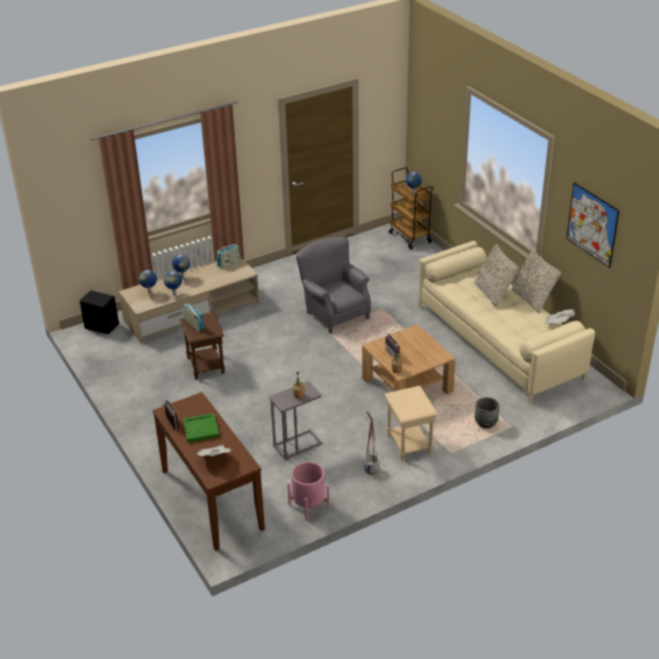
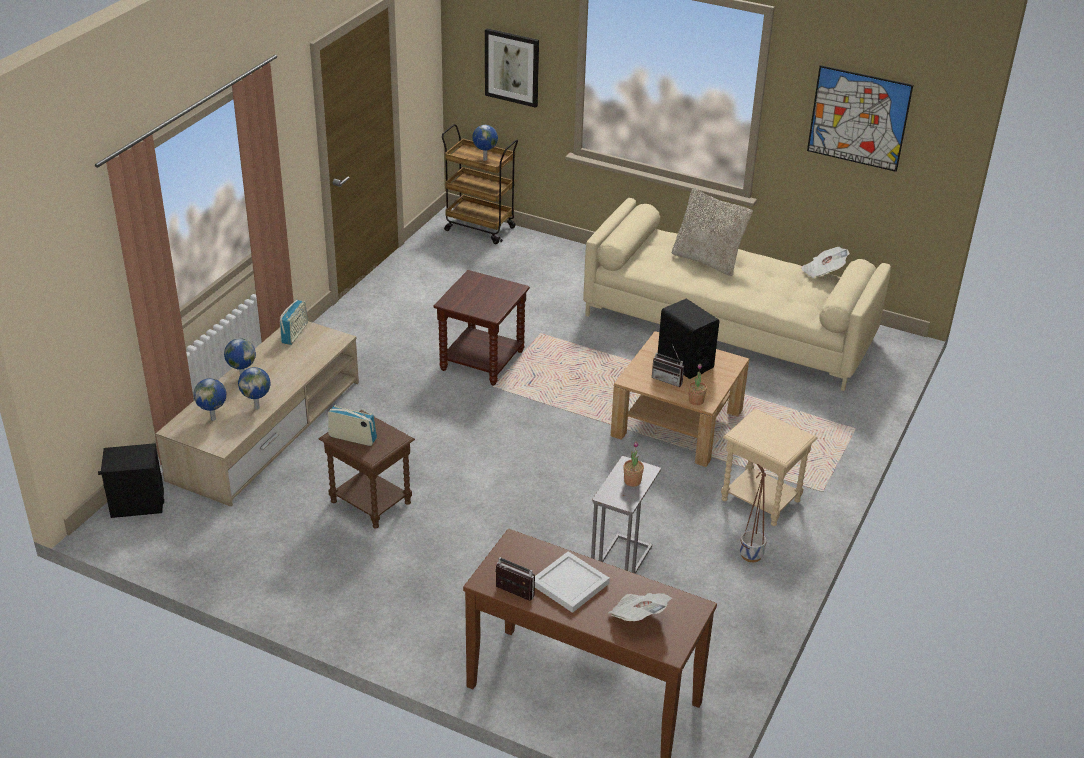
camera: 35 degrees left, 0 degrees up
(201, 429) = (571, 584): green tray -> white tray
(309, 505) = (724, 641): pink planter -> none
(334, 312) = (481, 360): grey armchair -> brown side table
(414, 347) = (685, 362): none -> black speaker
(435, 139) = (512, 67): none -> picture
(485, 423) = (821, 435): grey planter -> none
(533, 298) = (761, 251): beige pillow -> none

